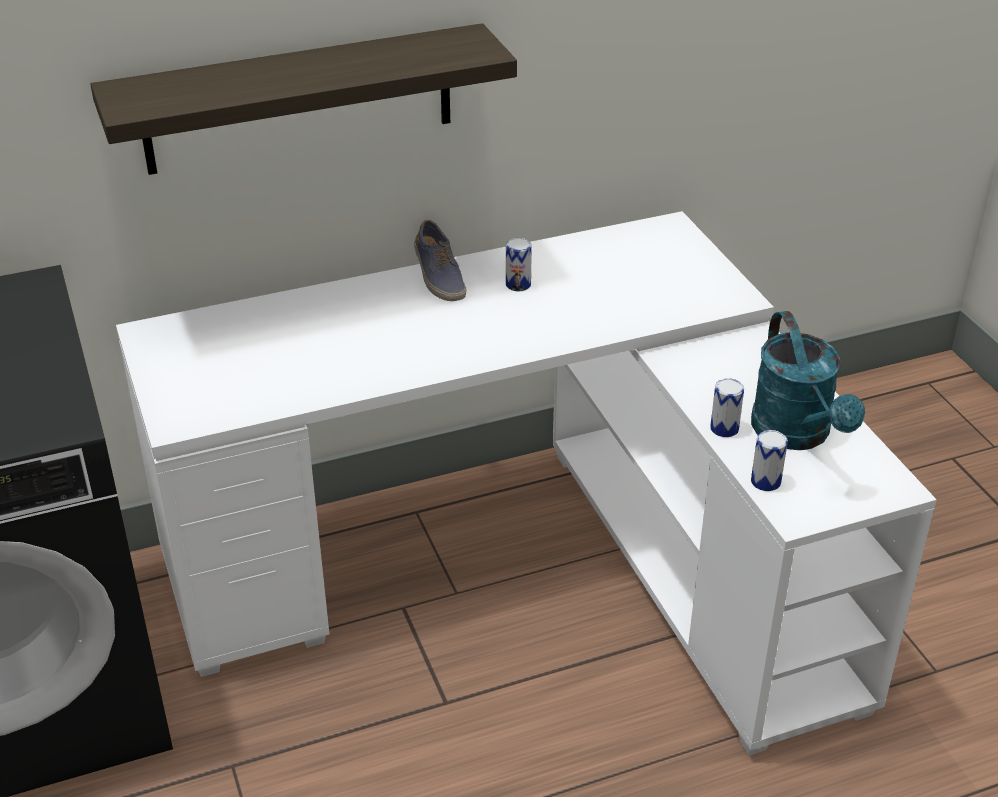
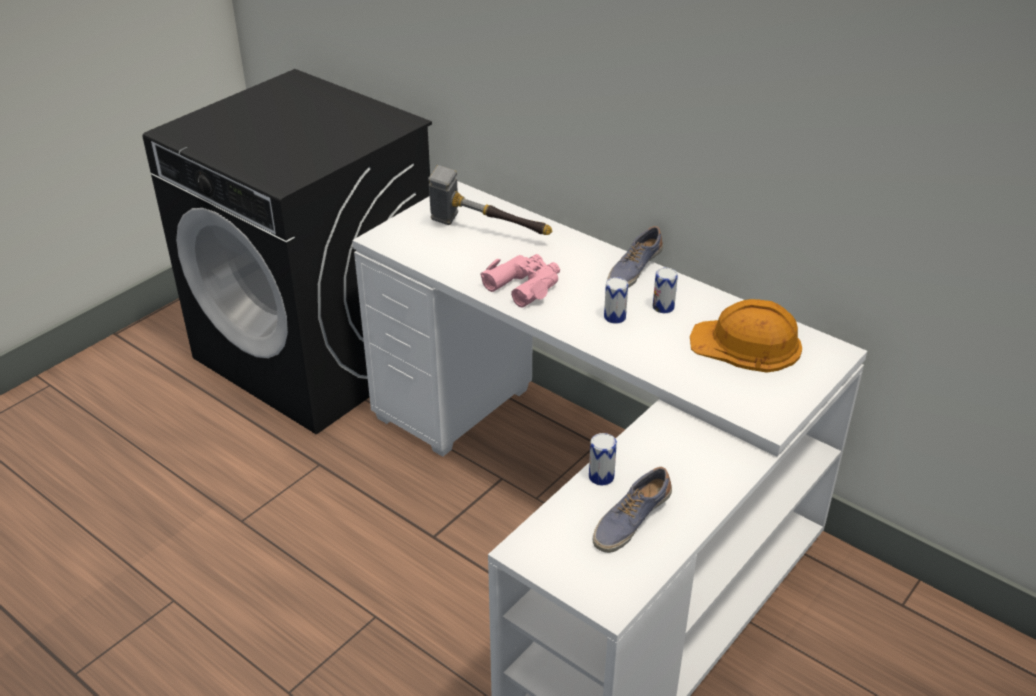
camera: 60 degrees right, 0 degrees up
(256, 342) = (485, 232): none -> hammer
(299, 100) = (584, 84): shelf -> none
(392, 353) = (524, 285): none -> pink binoculars
(620, 264) = (746, 344): none -> orange hard hat
(765, 481) = (552, 520): can -> can (614, 317)
(797, 435) = (630, 521): turquoise watering can -> shoe

